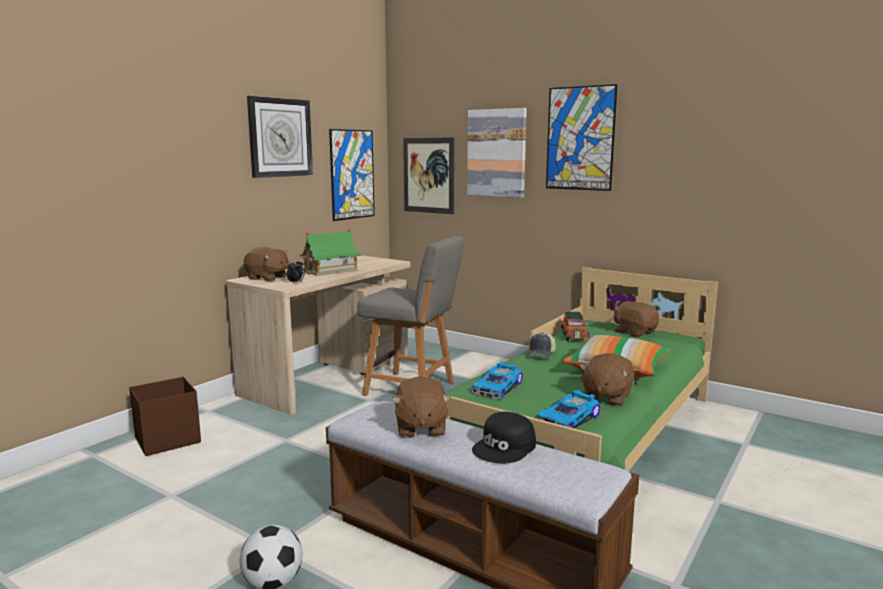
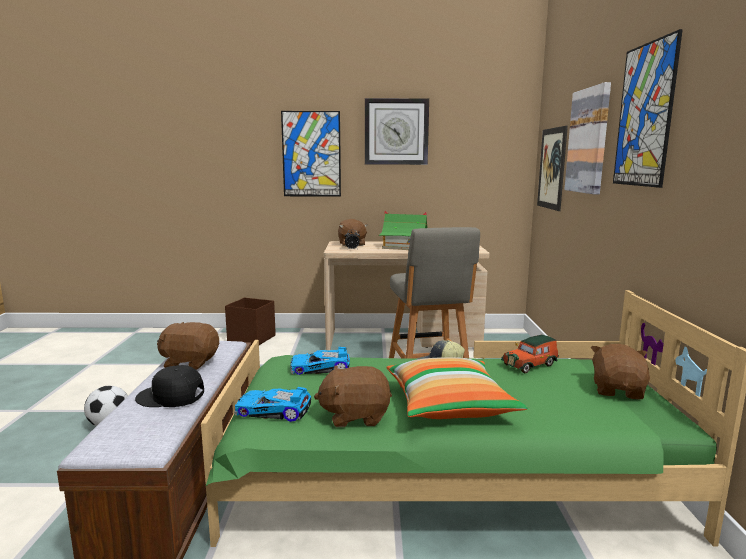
camera: 55 degrees right, 0 degrees up
(352, 174) = (481, 166): picture -> picture (311, 154)
(420, 428) = (190, 363): brown plush toy -> brown plush toy turned 45 degrees clockwise

